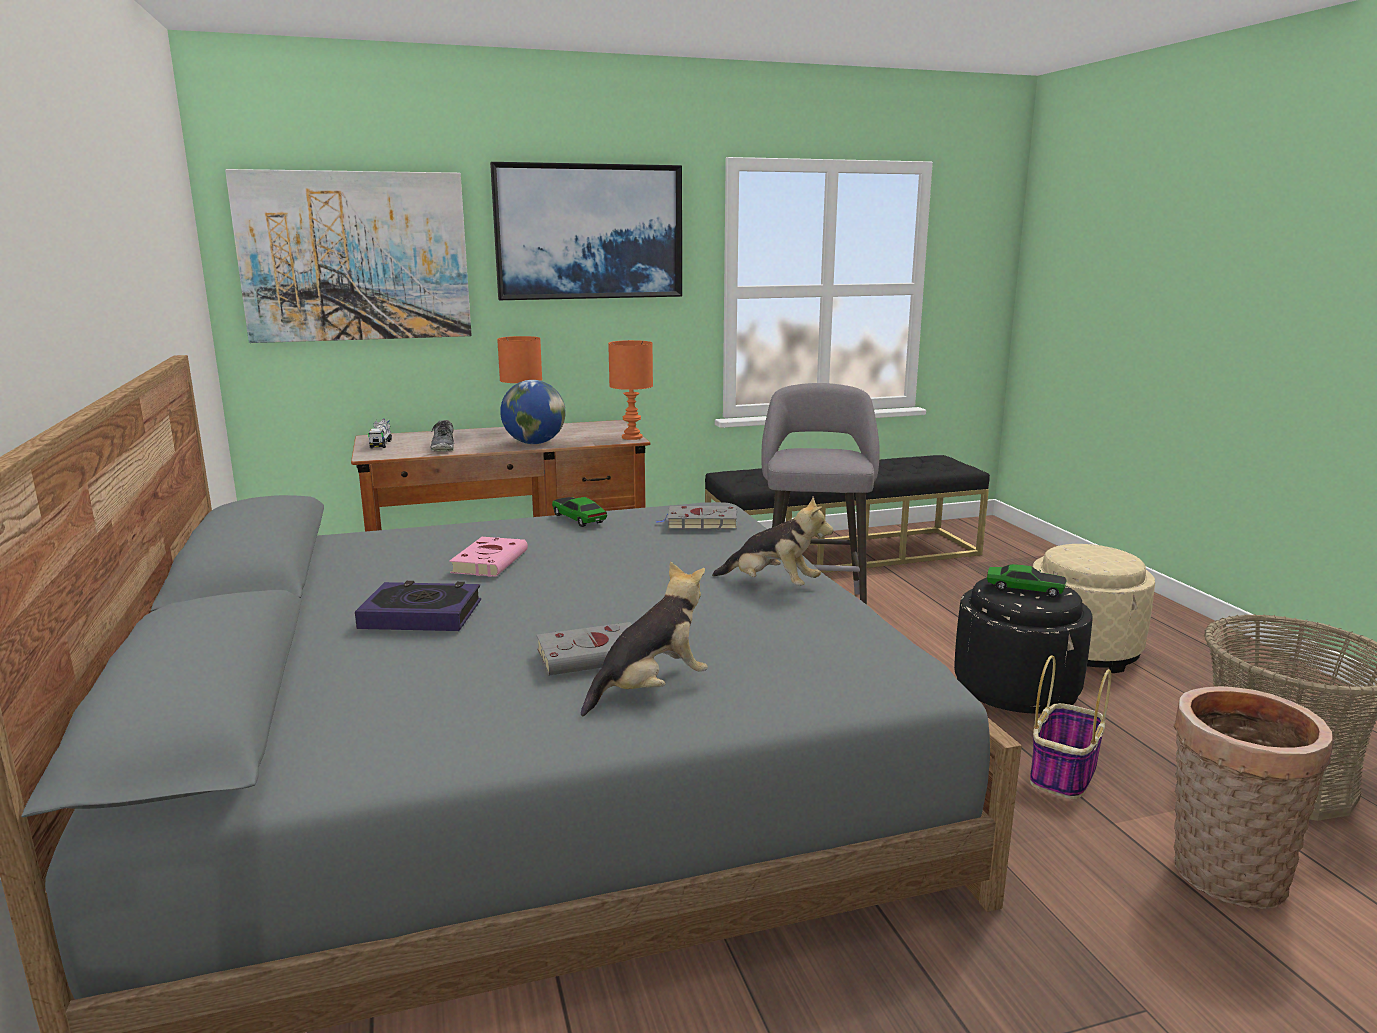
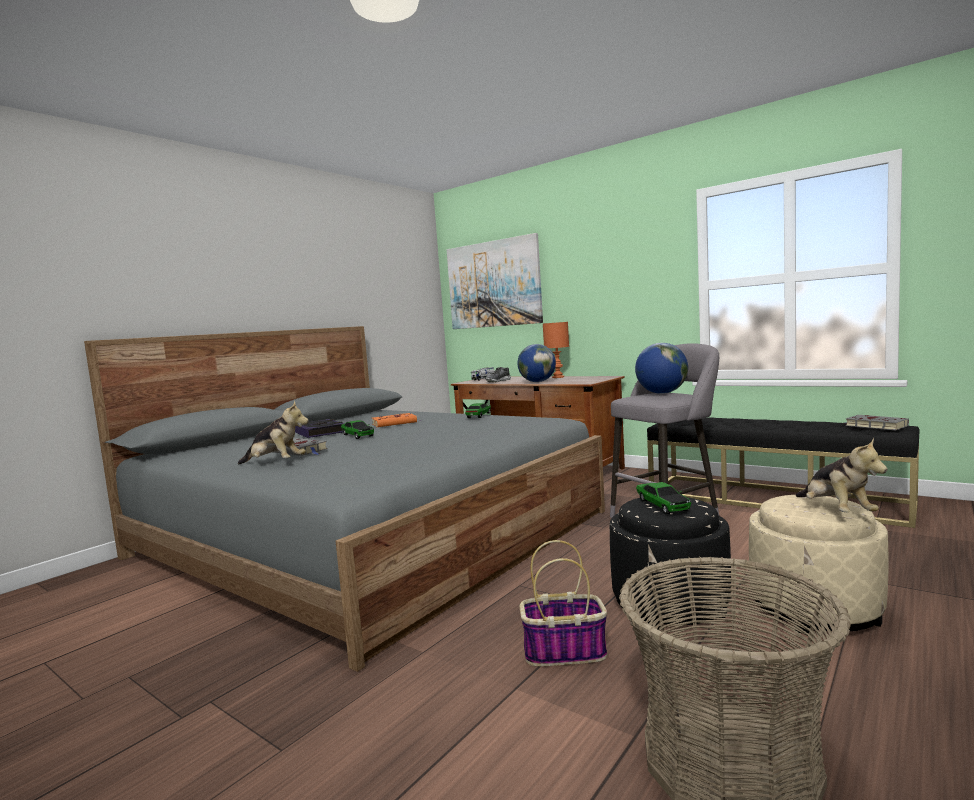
camera: 55 degrees right, 10 degrees down
(490, 561) = (395, 423): pink book -> orange book
(552, 600) = (357, 435): none -> toy car
(589, 232) = (605, 255): picture -> none
(631, 437) = (590, 382): orange table lamp -> none
(699, 523) = (514, 423): grey book -> grey book (874, 426)
(772, 585) = (440, 448): plush toy -> plush toy (836, 511)
(813, 451) = (662, 393): none -> globe
(1222, 876) = (491, 756): basket -> none

